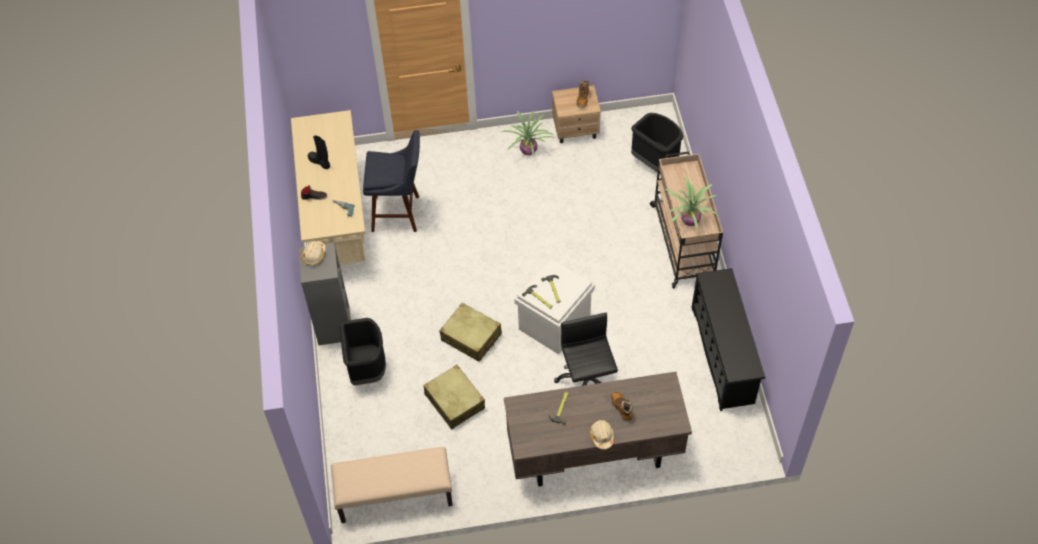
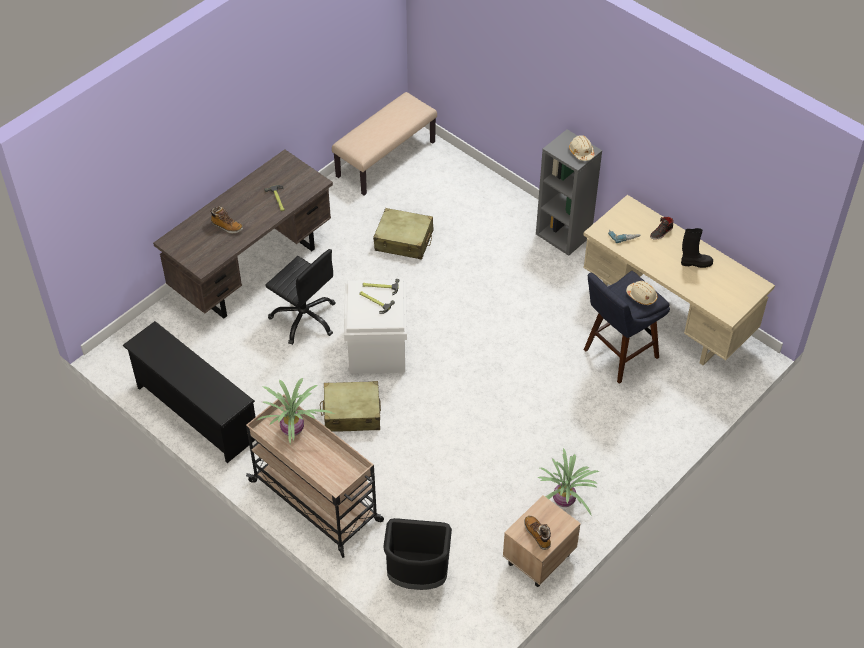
camera: 140 degrees right, 5 degrees down
(367, 368) = (500, 222): black trash can -> none
(471, 337) = (439, 294): beige suitcase -> beige suitcase (351, 413)
(602, 436) = (227, 199): beige hard hat -> beige hard hat (641, 296)

